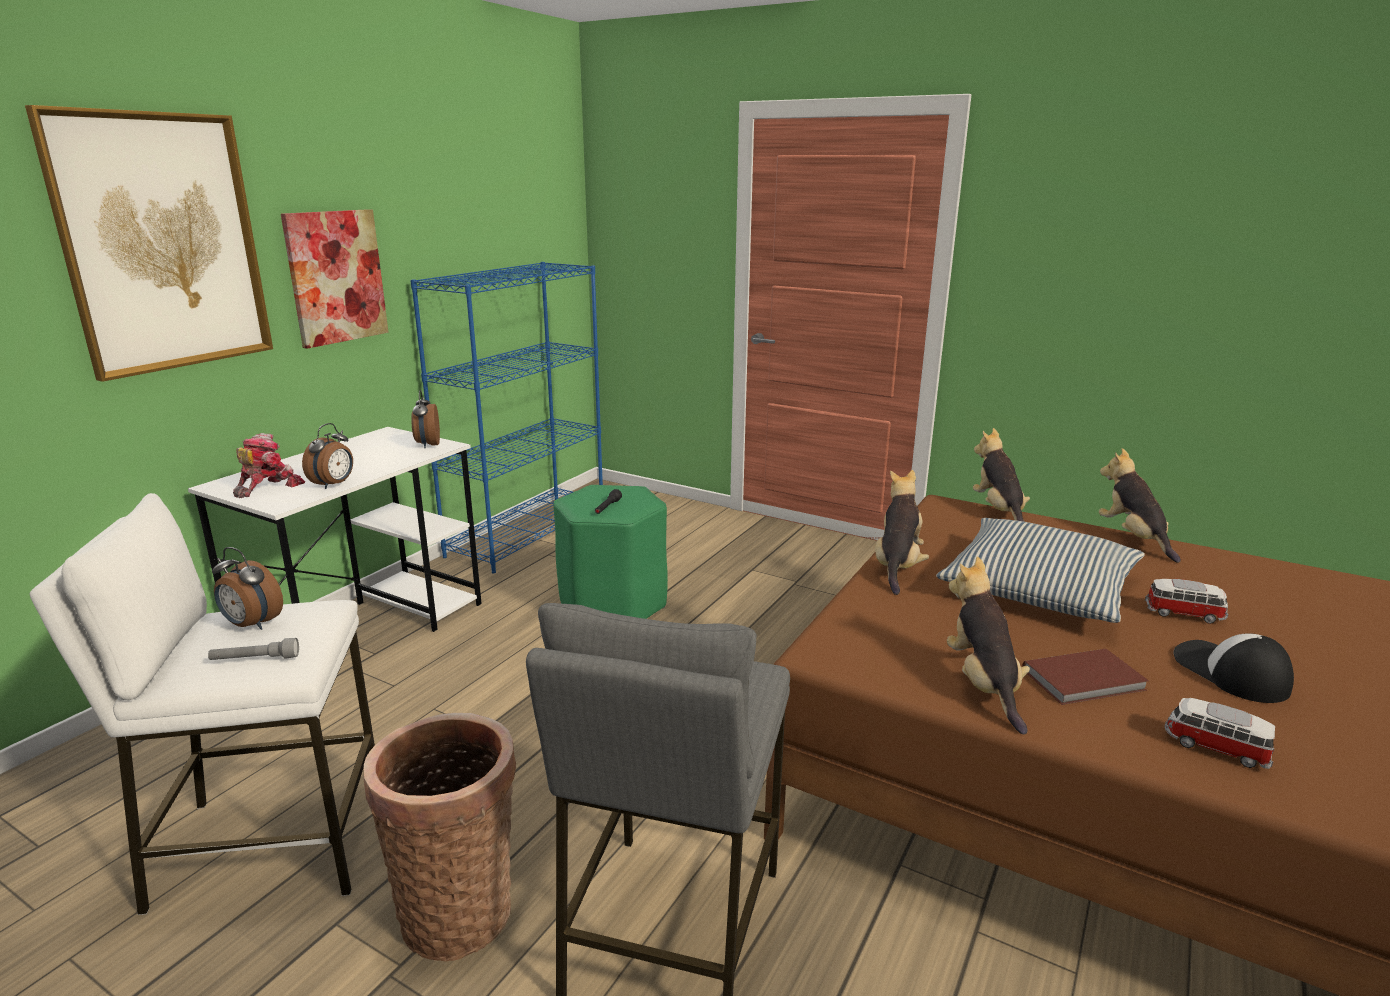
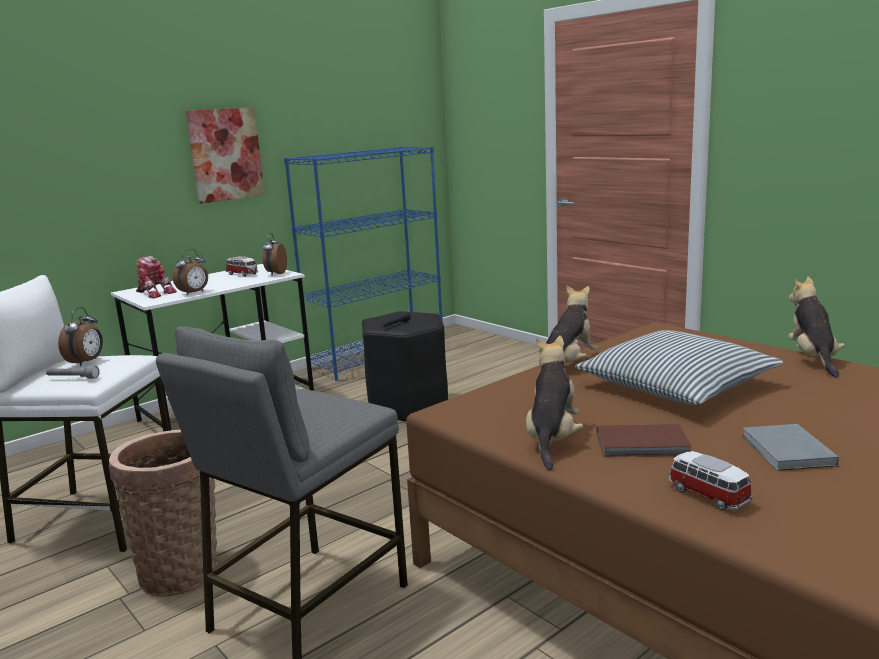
camera: 20 degrees right, 5 degrees down
(162, 243) = (102, 130): picture -> none
(251, 625) = (87, 362): alarm clock -> alarm clock turned 120 degrees counterclockwise
(268, 487) = (154, 293): toy robot -> toy robot turned 75 degrees clockwise
(612, 605) = (407, 407): green stool -> black stool
(999, 511) = (703, 335): plush toy -> none
(1184, 614) = (795, 411): toy car -> toy car (243, 274)
(1230, 672) = (787, 451): cap -> grey book

